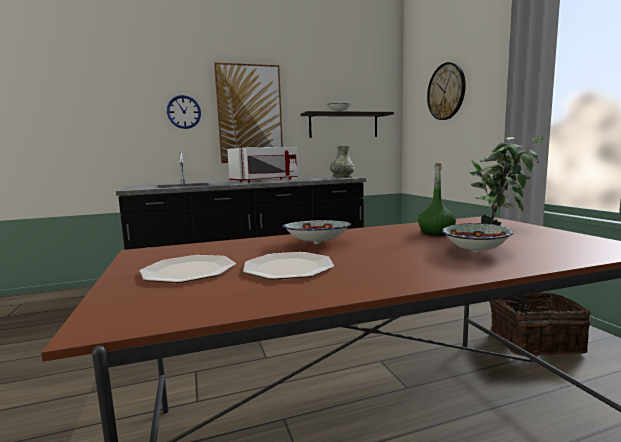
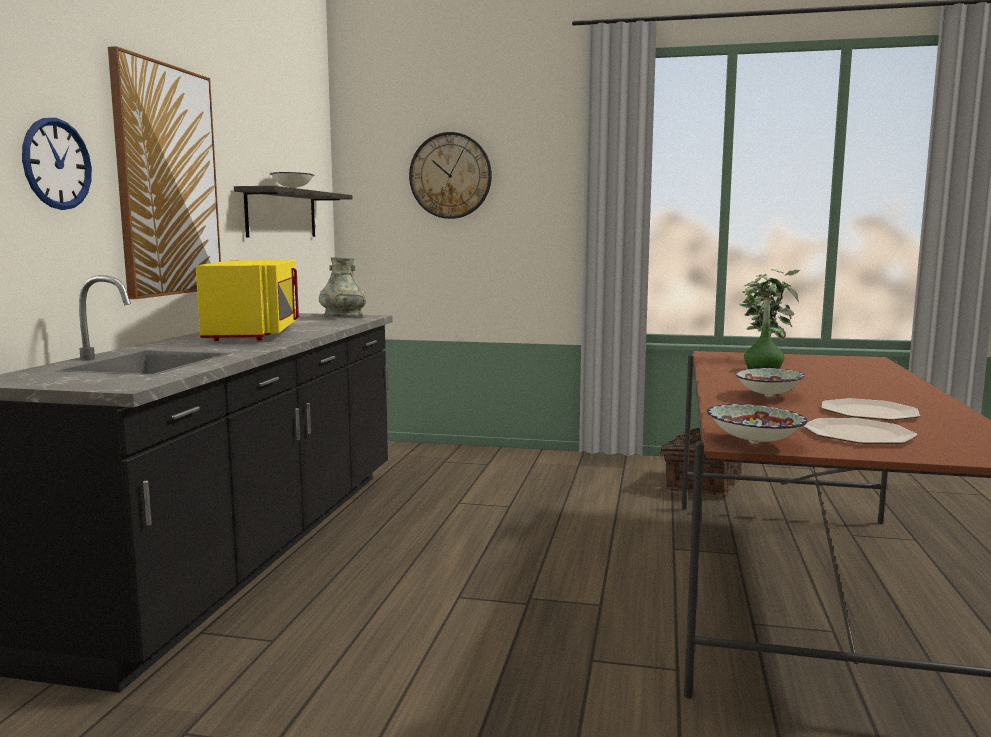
camera: 60 degrees left, 0 degrees up
(266, 180) = (255, 334): white microwave -> yellow microwave
(476, 252) = (851, 376): bowl -> bowl (754, 442)

